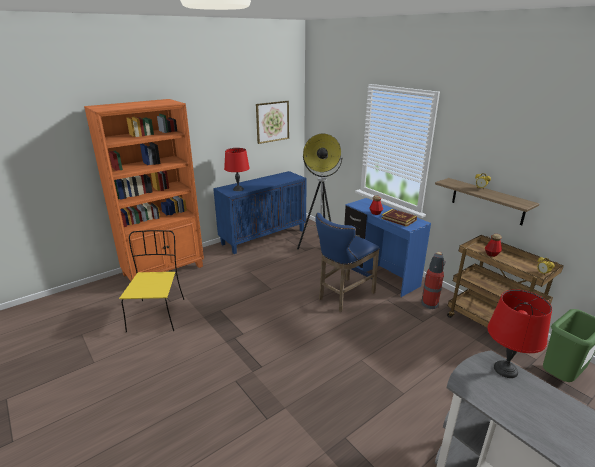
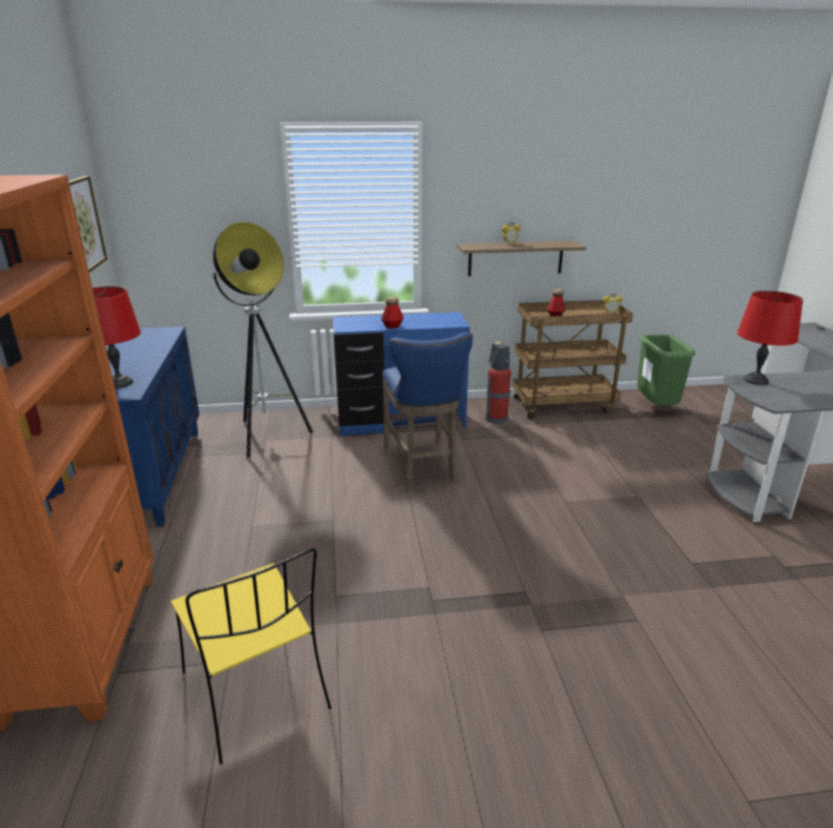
camera: 60 degrees left, 0 degrees up
(157, 314) = (257, 693): yellow chair -> yellow chair turned 150 degrees counterclockwise
(398, 219) = (429, 321): book -> none

